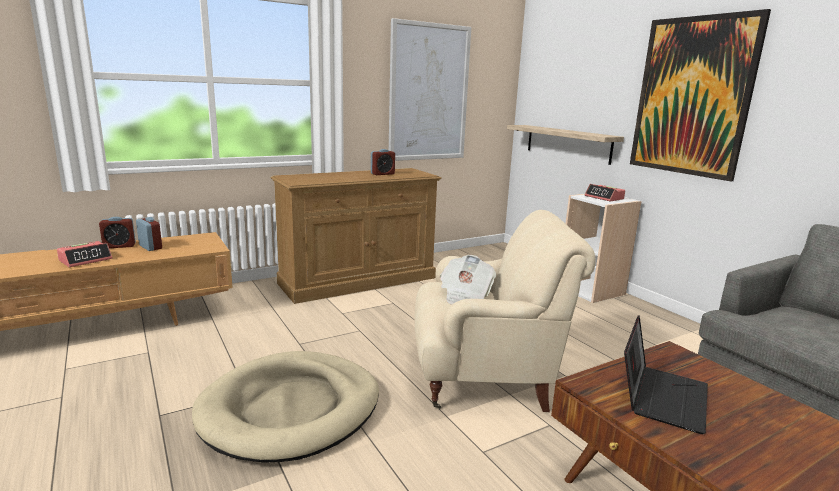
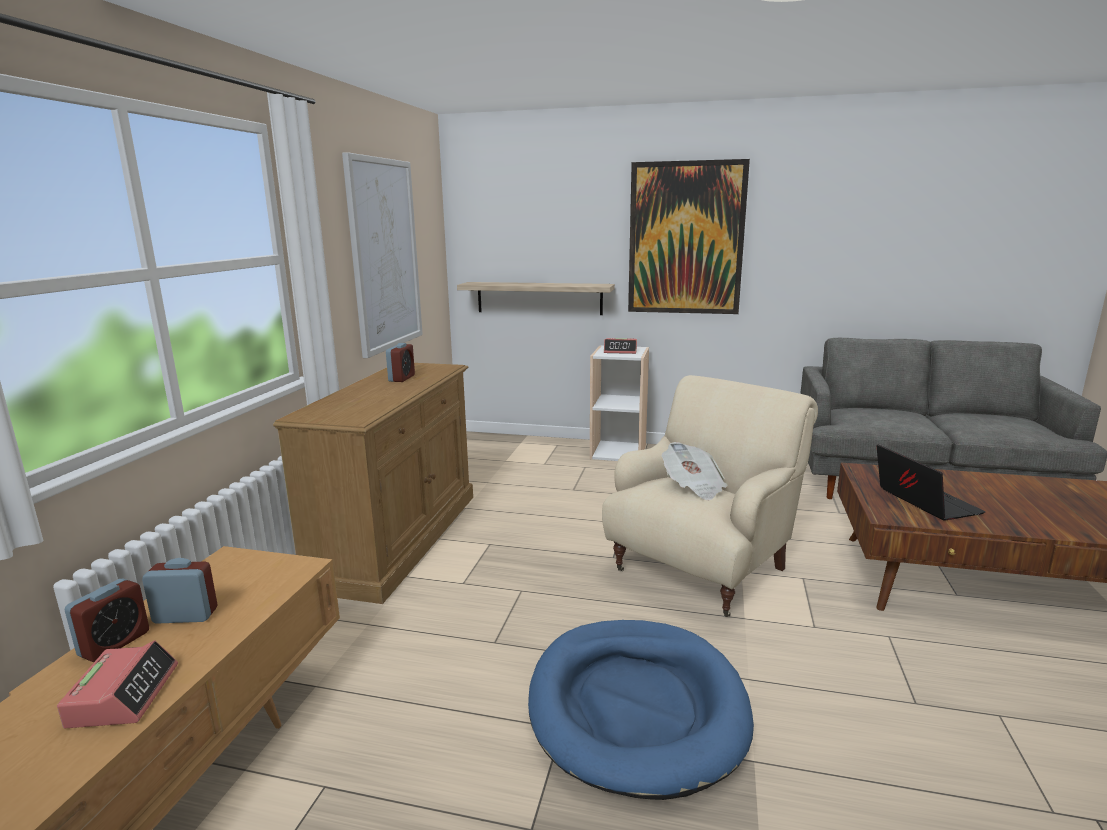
camera: 45 degrees left, 0 degrees up
(291, 409) = (636, 707): beige dog bed -> blue dog bed

